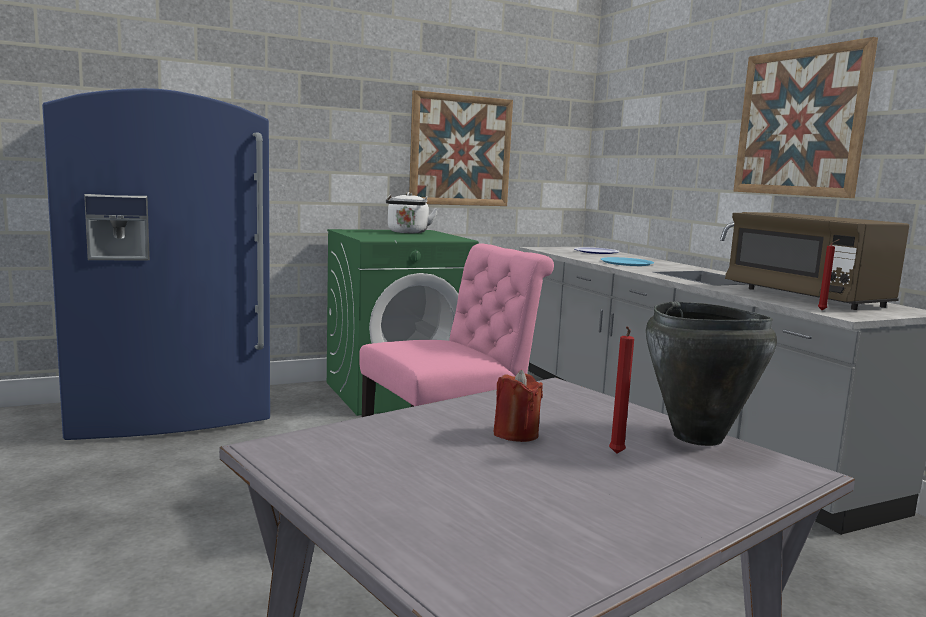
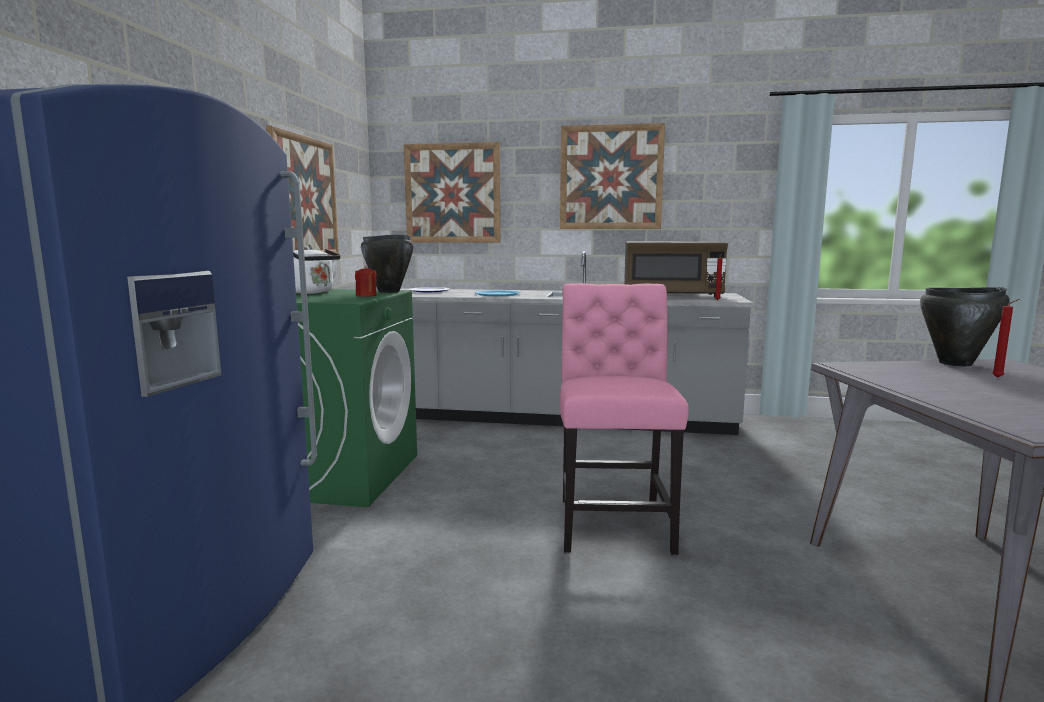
camera: 55 degrees left, 0 degrees up
(452, 239) = (388, 291): none -> black cooking pot
(516, 434) = (966, 385): red candle -> red candle (366, 296)
(646, 146) = (452, 193): none -> picture

